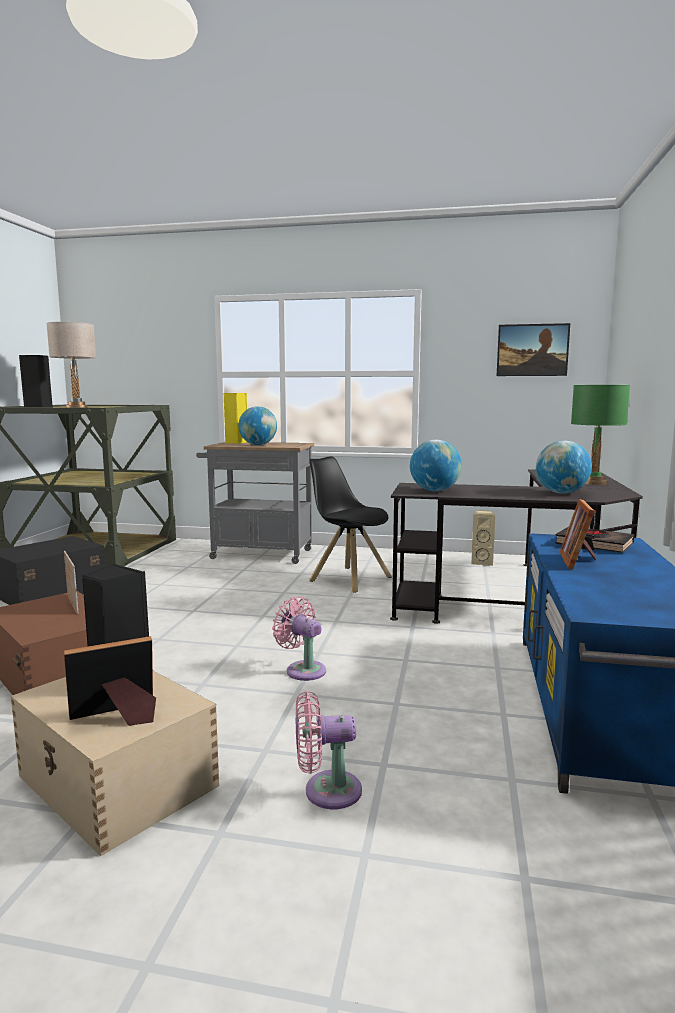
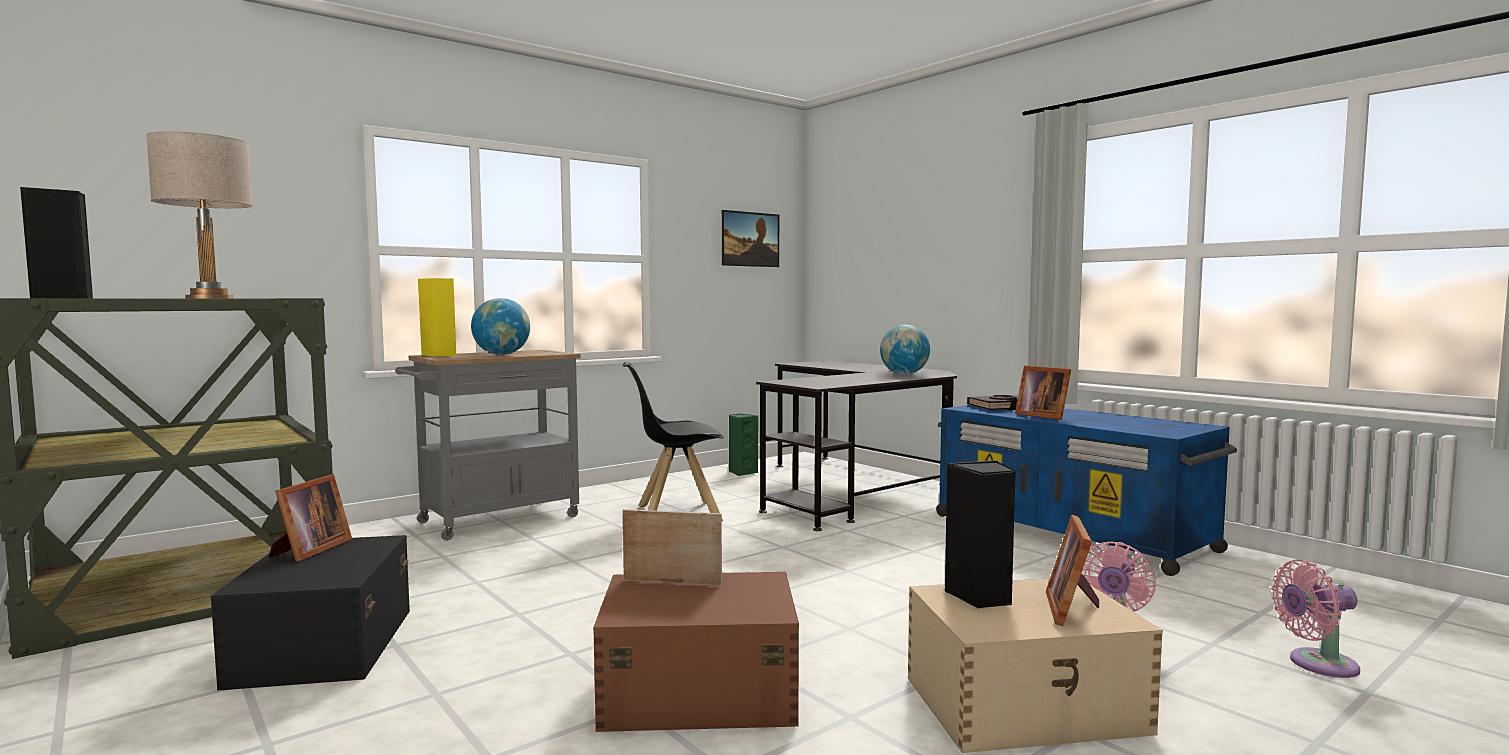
camera: 50 degrees left, 5 degrees down
(60, 542) = (309, 550): none -> picture frame
(303, 669) = (878, 585): pink fan -> pink fan (1317, 664)
(434, 491) = (826, 383): globe -> none
(482, 562) = (742, 472): beige speaker -> green speaker
(593, 483) = (878, 367): green table lamp -> none

